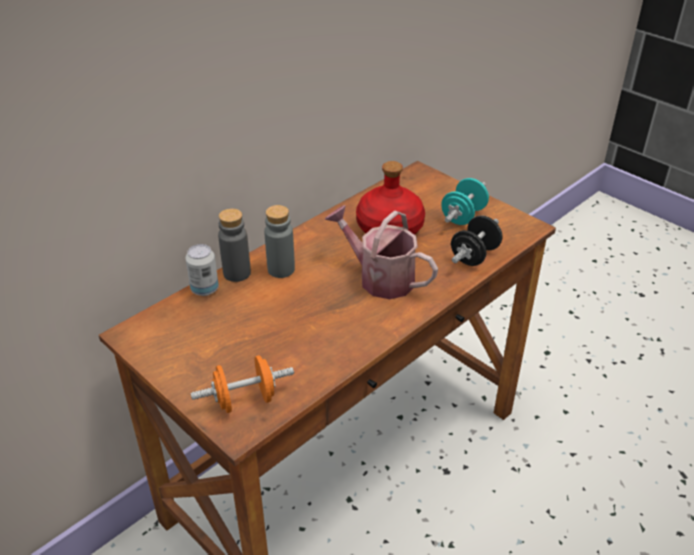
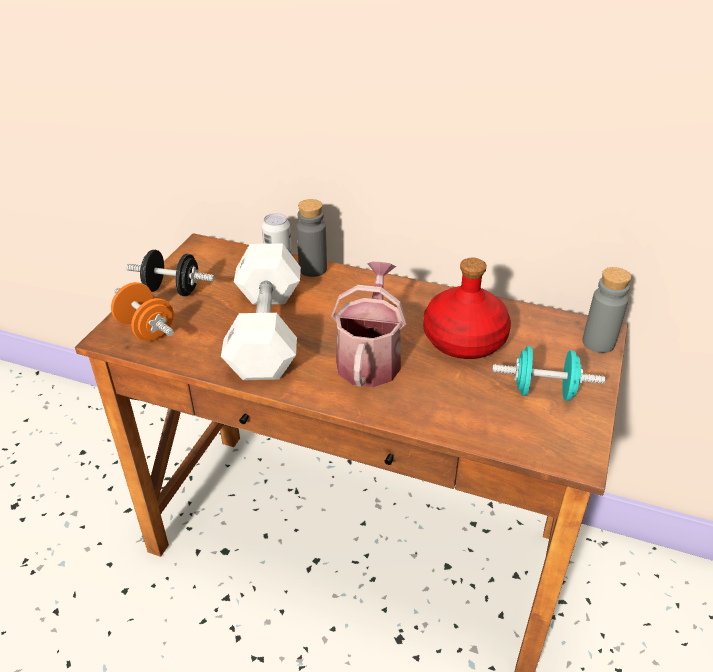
camera: 65 degrees right, 0 degrees up
(281, 269) = (336, 291): grey bottle -> grey bottle (598, 343)
(307, 323) = (266, 331): none -> white dumbbell
(474, 256) = (469, 421): black dumbbell -> black dumbbell (172, 290)

